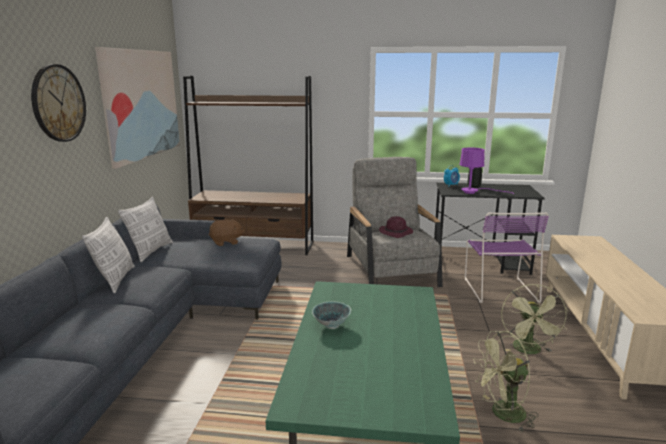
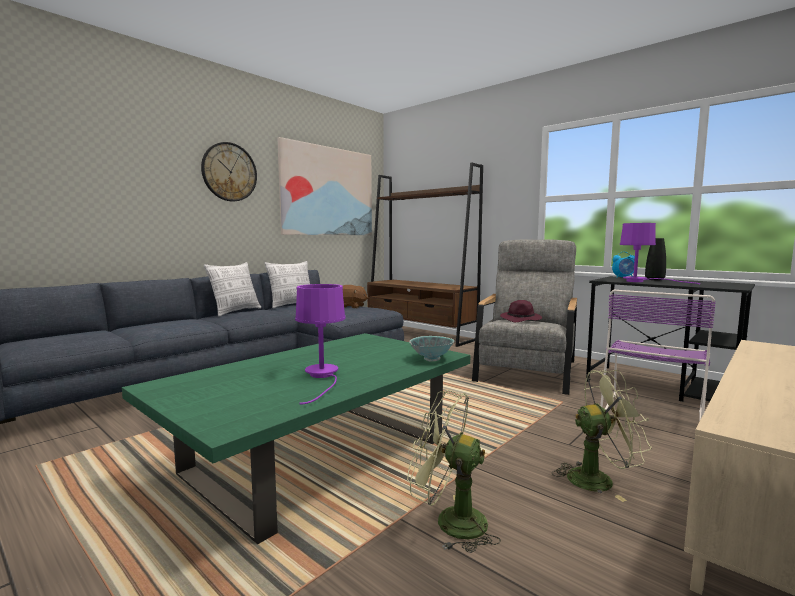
camera: 35 degrees right, 10 degrees down
(331, 325) = (308, 355): bowl -> bowl (432, 359)
(392, 346) = (322, 377): none -> purple table lamp
(529, 351) = (598, 479): green fan -> green fan turned 135 degrees counterclockwise

